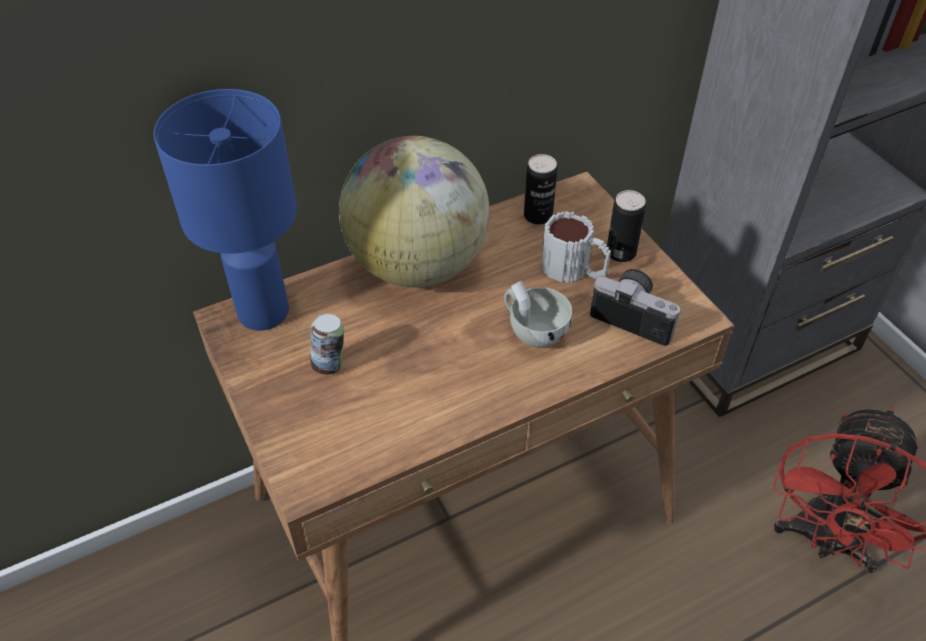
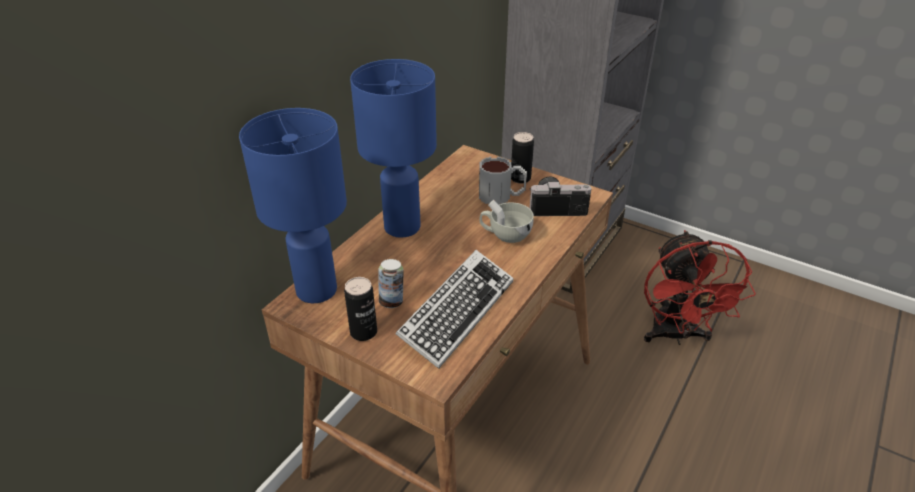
camera: 30 degrees left, 10 degrees down
(390, 413) = (457, 312): none -> keyboard
(417, 264) = (401, 226): globe -> blue table lamp
(538, 216) = (454, 176): can -> can (363, 332)

